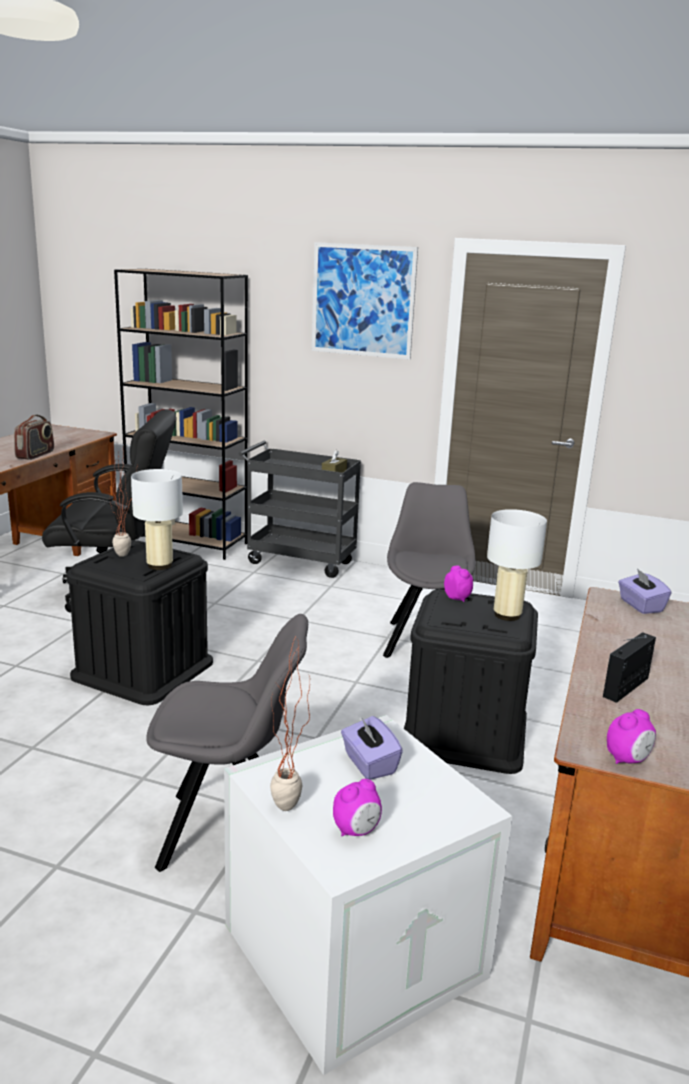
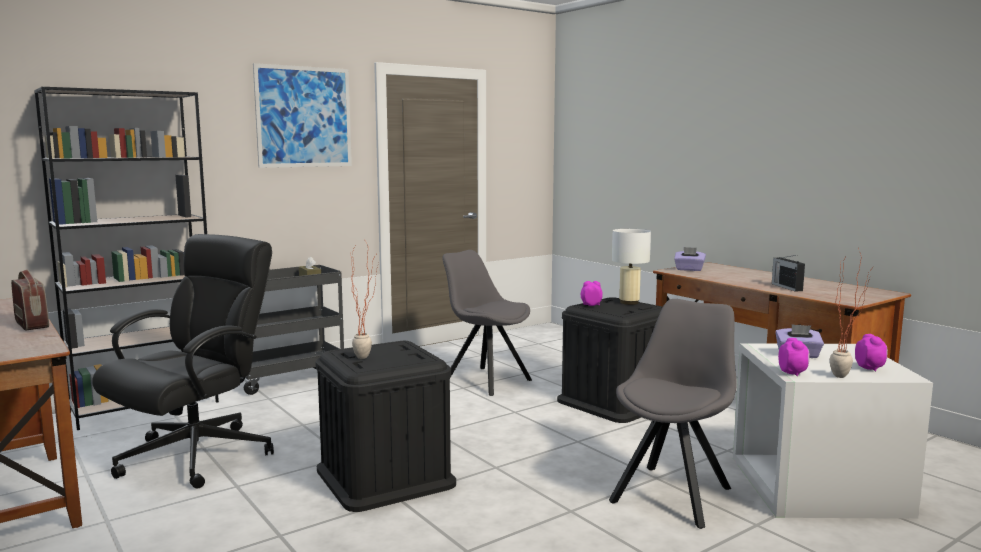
camera: 55 degrees left, 10 degrees down
(160, 565) = (410, 351): white table lamp -> none
(627, 759) = (862, 299): alarm clock -> alarm clock (793, 373)

